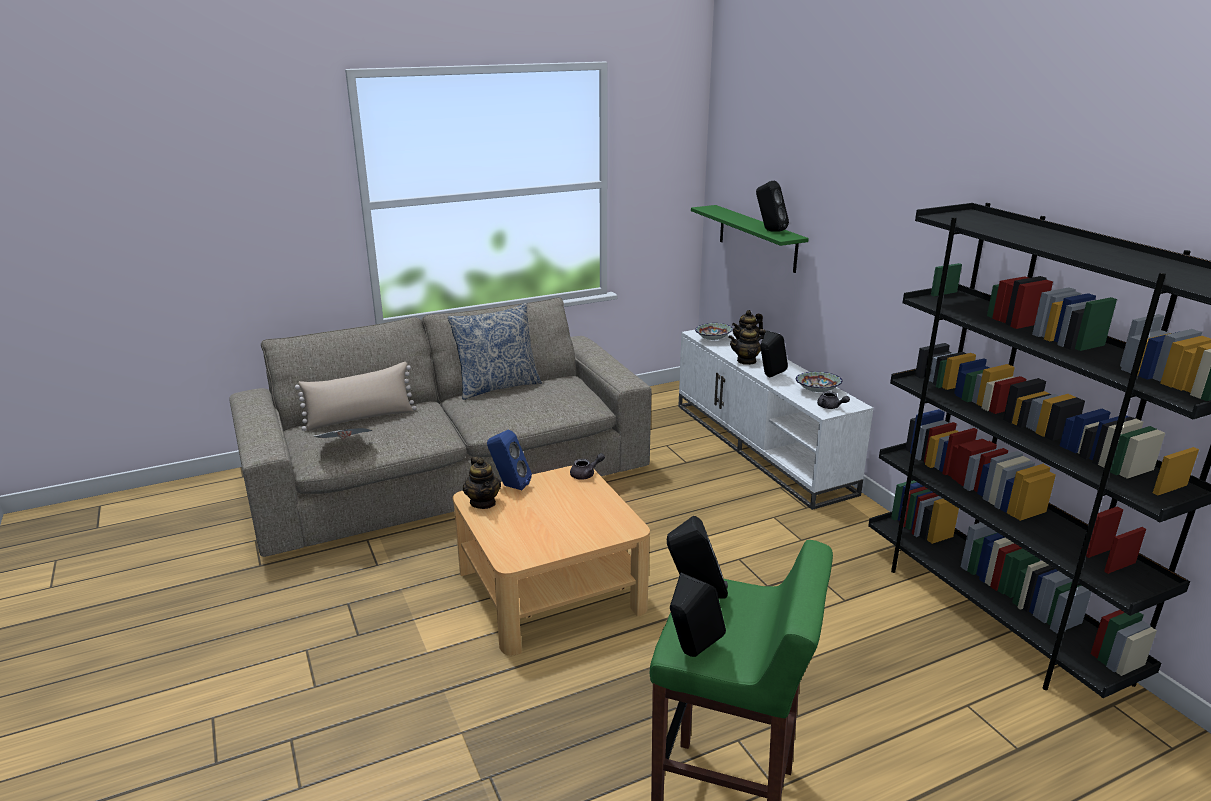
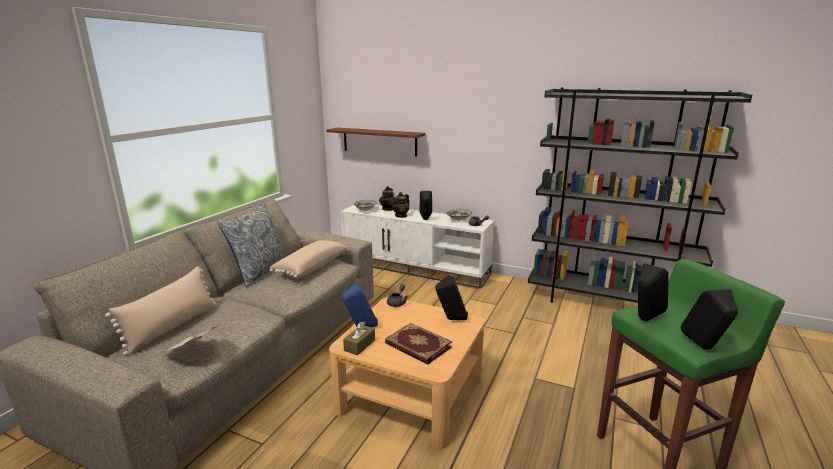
camera: 40 degrees left, 5 degrees down
(483, 502) = (359, 345): teapot -> brown tissue box
(532, 528) = (417, 346): none -> book
(549, 398) = (310, 267): none -> beige pillow
(757, 238) = (379, 141): green shelf -> brown shelf
(769, 230) = (398, 132): black speaker -> black speaker (451, 319)

